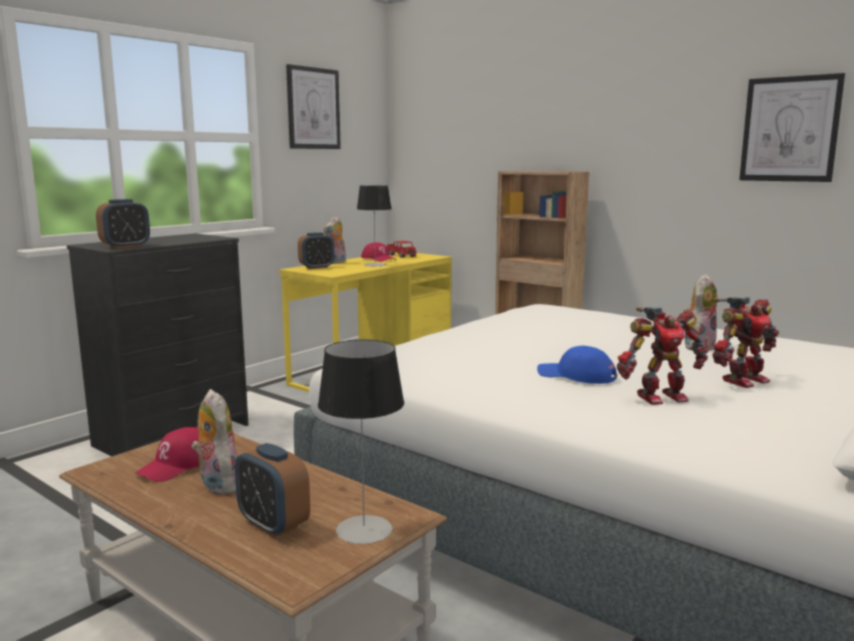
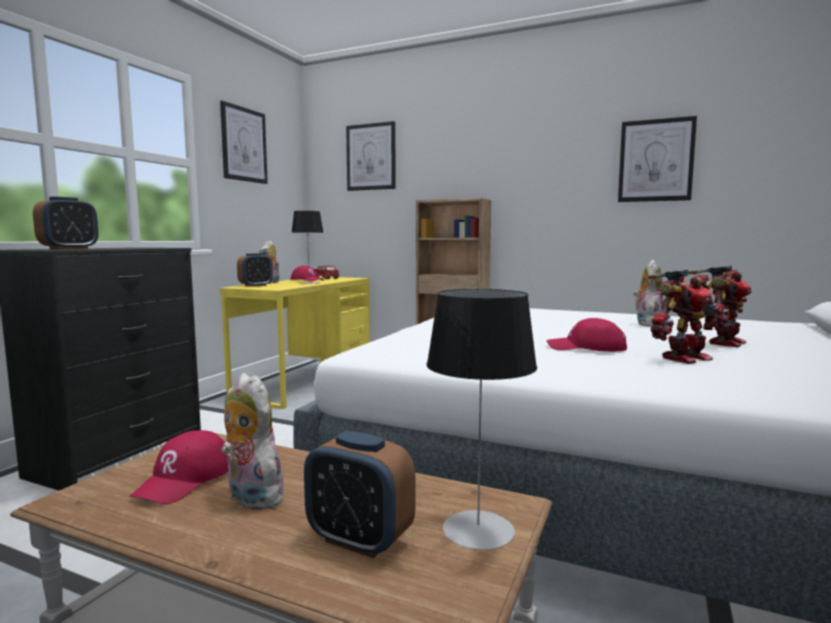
camera: 15 degrees left, 5 degrees down
(458, 114) = (371, 157): none -> picture
(576, 376) = (586, 348): blue cap -> red cap

